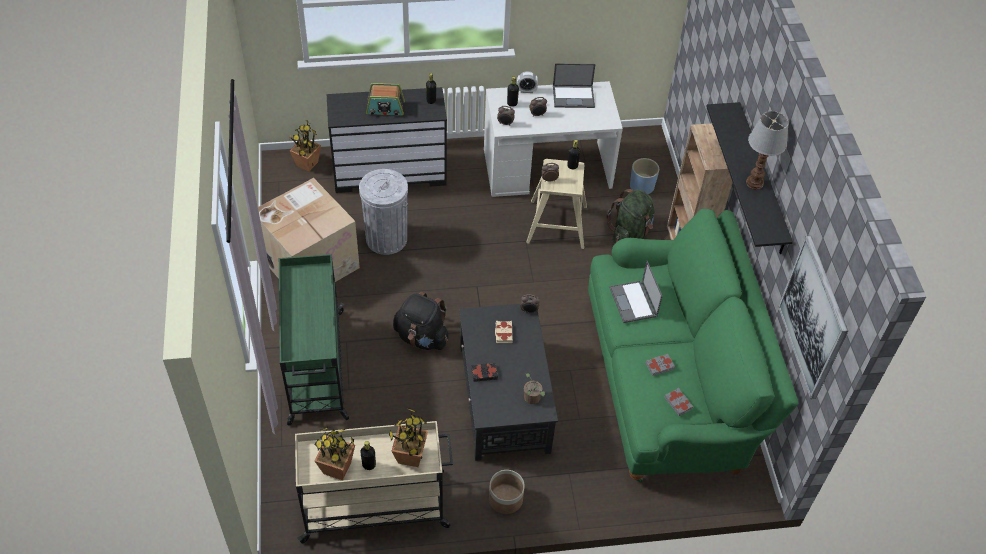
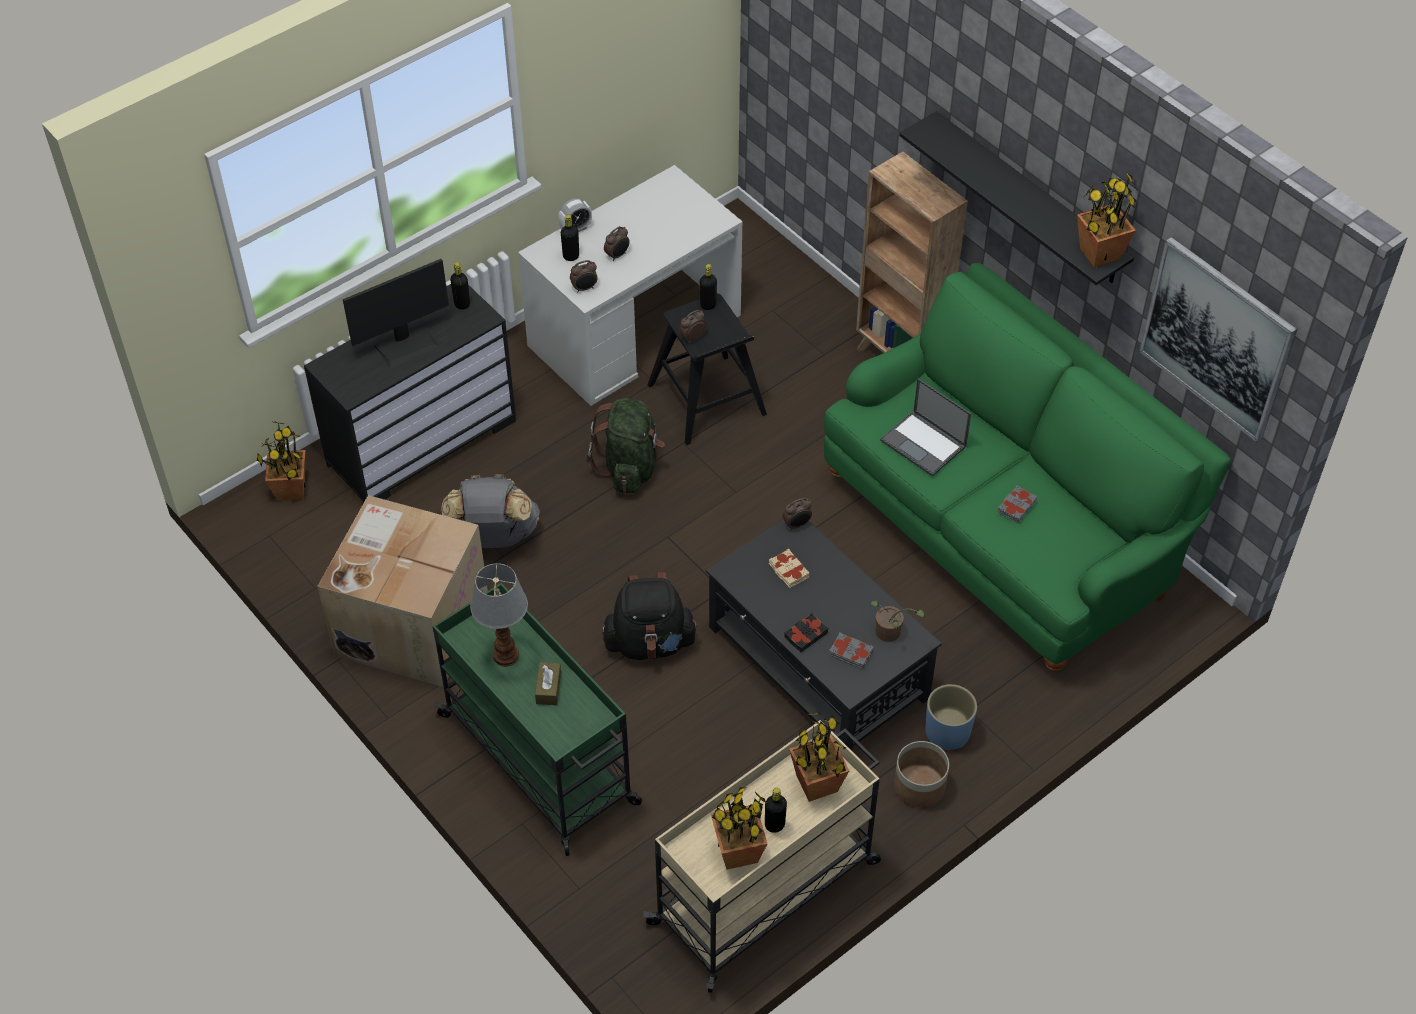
camera: 30 degrees left, 0 degrees up
(313, 323) = (548, 688): none -> brown tissue box
(385, 108) = (406, 345): radio -> monitor
(386, 239) = (493, 536): grey trash can -> grey backpack
(556, 225) = (707, 400): beige stool -> black stool
(574, 96) = (645, 207): laptop -> none
(630, 233) = (809, 364): green backpack -> green backpack (629, 467)
(642, 186) = (777, 294): blue planter -> blue planter (948, 732)
(678, 403) = (1072, 540): grey book -> grey book (851, 653)
(754, 183) = (1035, 206): table lamp -> table lamp (506, 656)
(771, 229) = (1099, 254): none -> potted plant

